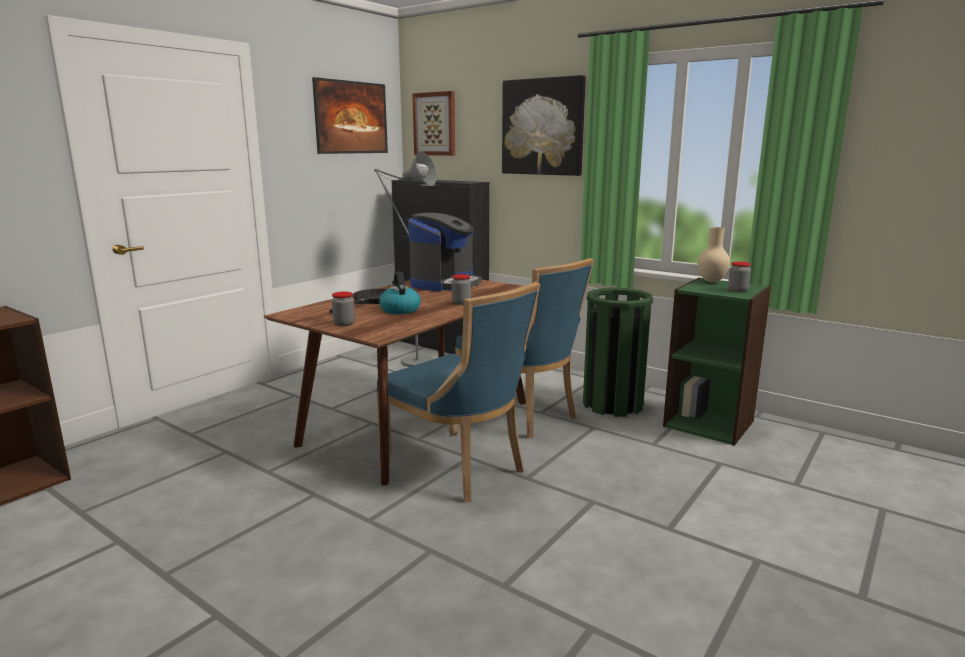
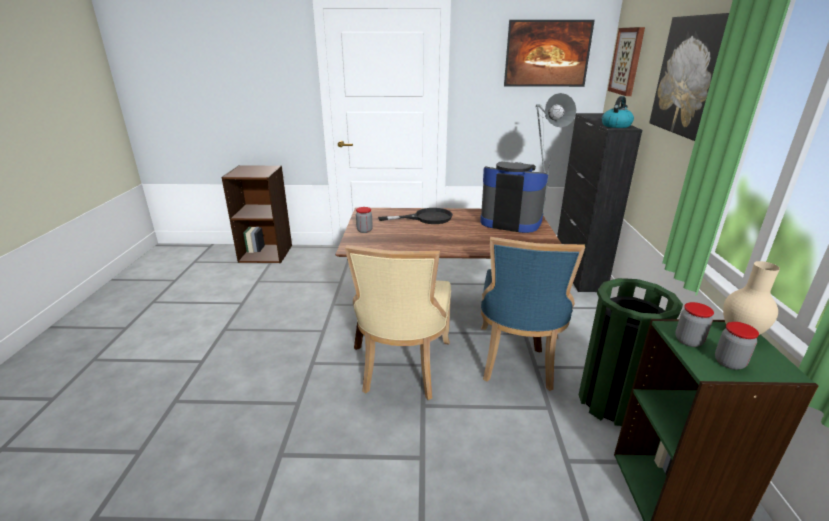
camera: 55 degrees right, 10 degrees up
(399, 310) = (418, 233): kettle -> kettle (616, 125)
(445, 284) = (510, 221): coffee machine -> coffee machine turned 150 degrees counterclockwise
(459, 468) = (403, 368): blue chair -> beige chair
(461, 303) = (468, 243): jar -> jar (688, 341)

